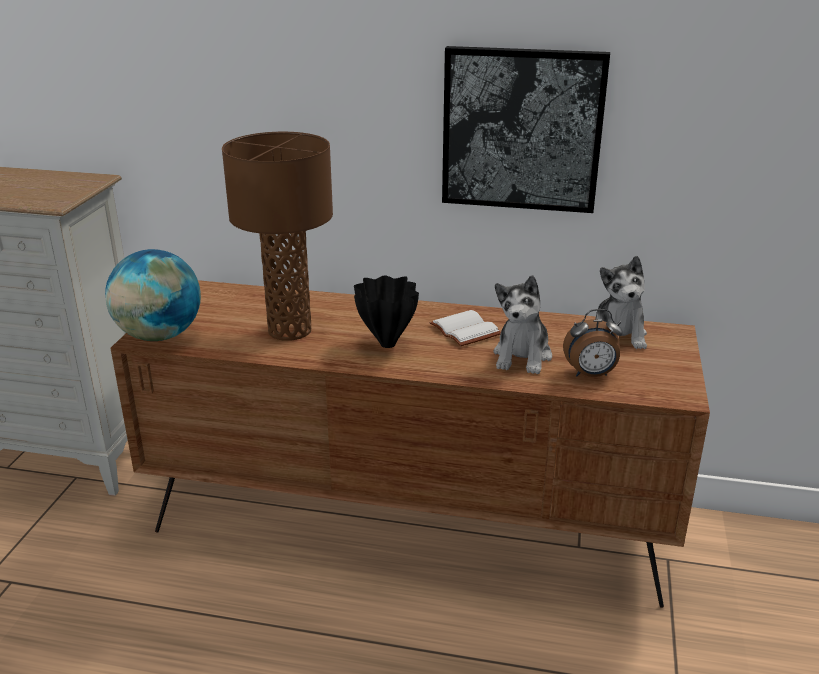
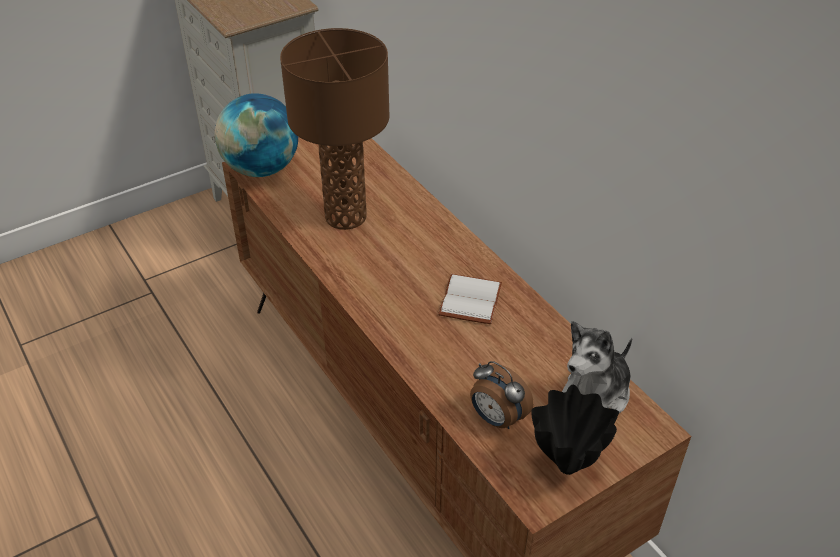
camera: 45 degrees right, 15 degrees up
(387, 343) = (391, 275): black vase -> black vase (567, 465)
(522, 129) = (577, 130): picture -> none
(522, 356) = (473, 359): plush toy -> none

